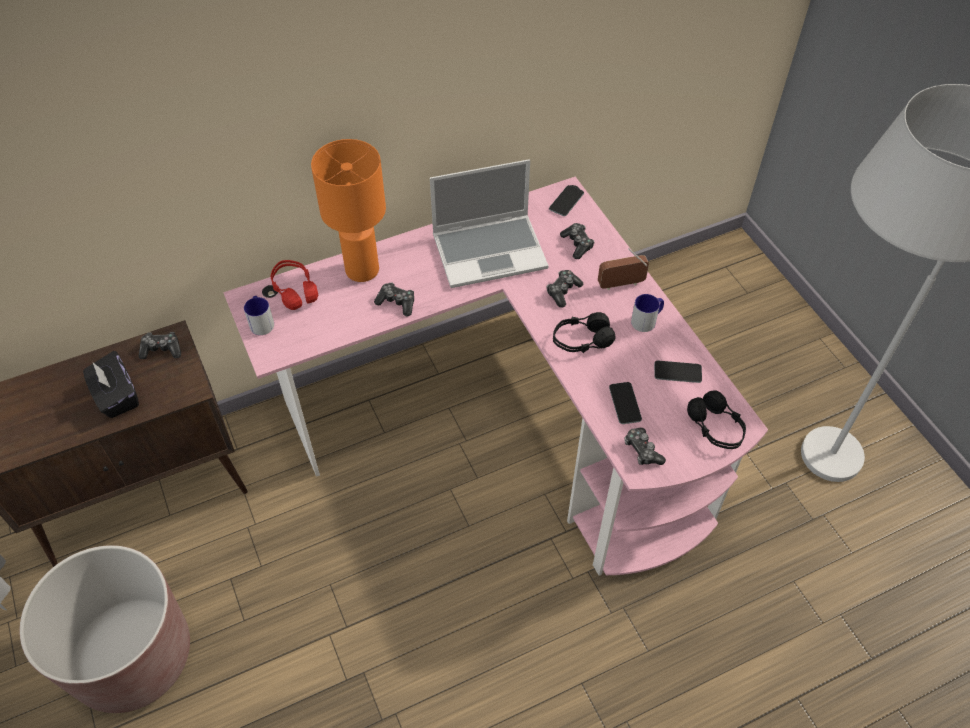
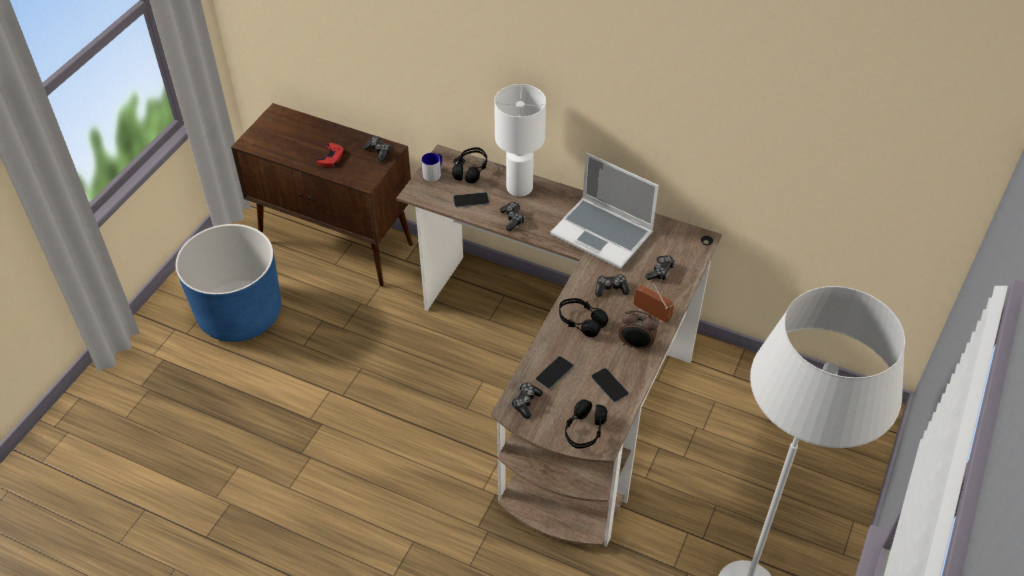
camera: 50 degrees right, 5 degrees down
(117, 396) = (331, 157): black tissue box -> red game controller
(133, 656) = (240, 314): brown planter -> blue planter
(294, 290) = (471, 170): red headphones -> black headphones
(361, 270) = (519, 187): orange table lamp -> white table lamp
(512, 422) = (567, 379): pink desk -> brown desk
(566, 201) = (692, 243): phone -> phone (471, 200)
(647, 320) = (636, 345): mug -> alarm clock

